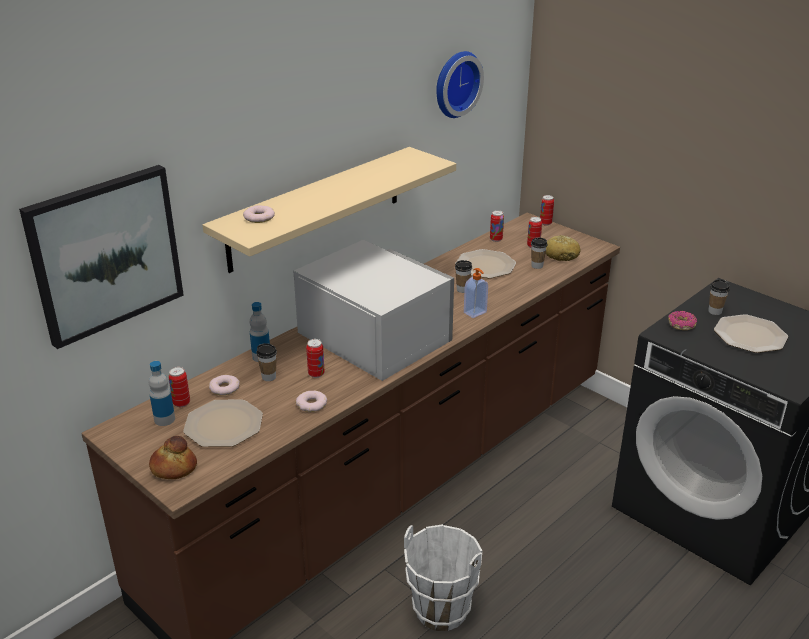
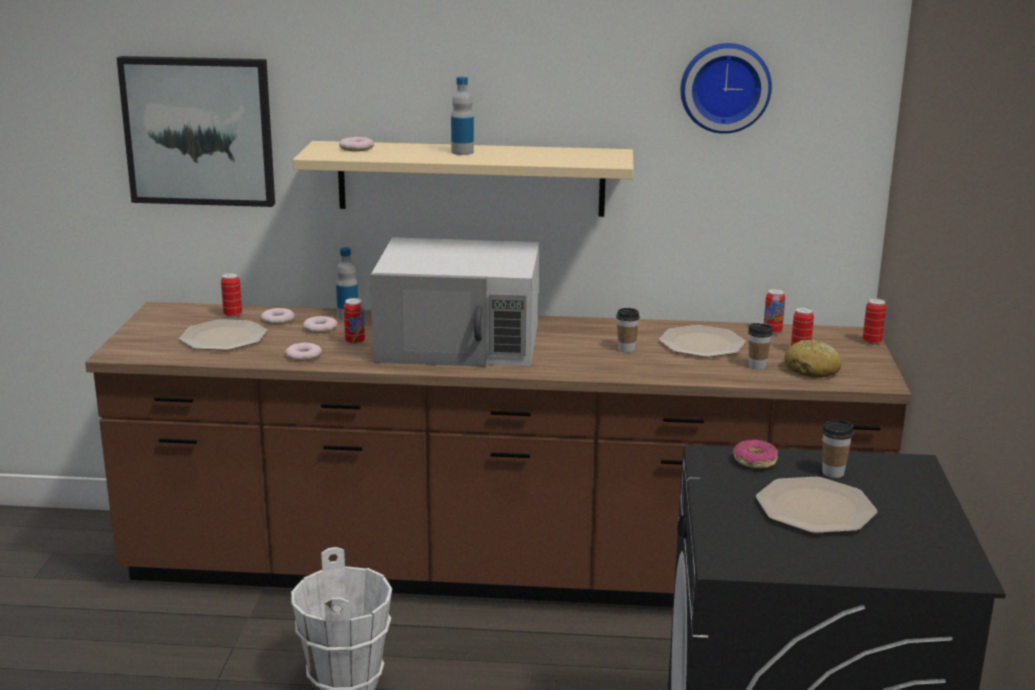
camera: 50 degrees right, 10 degrees down
(164, 419) = (201, 317): bottle -> bottle (462, 152)
(173, 468) = (140, 342): bread -> none
(269, 377) = (320, 328): cup -> donut
(373, 336) = (460, 342): white microwave -> white microwave turned 90 degrees clockwise
(475, 313) = (591, 368): soap dispenser -> none

